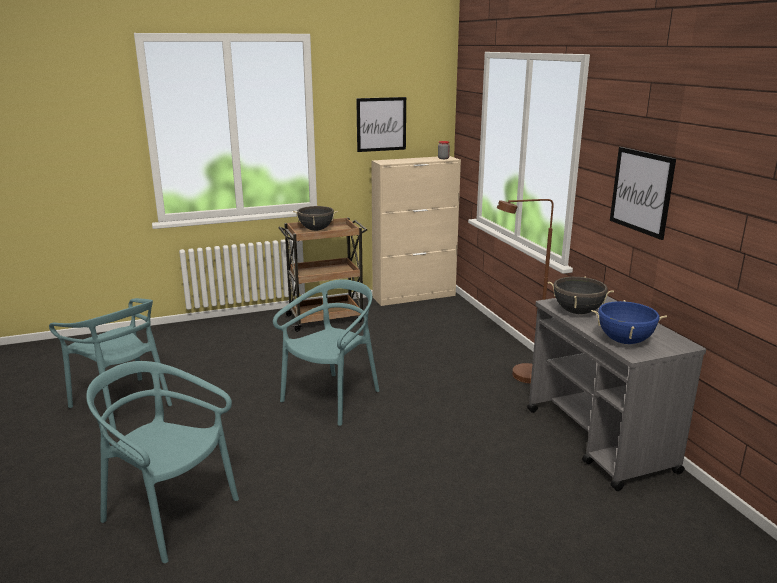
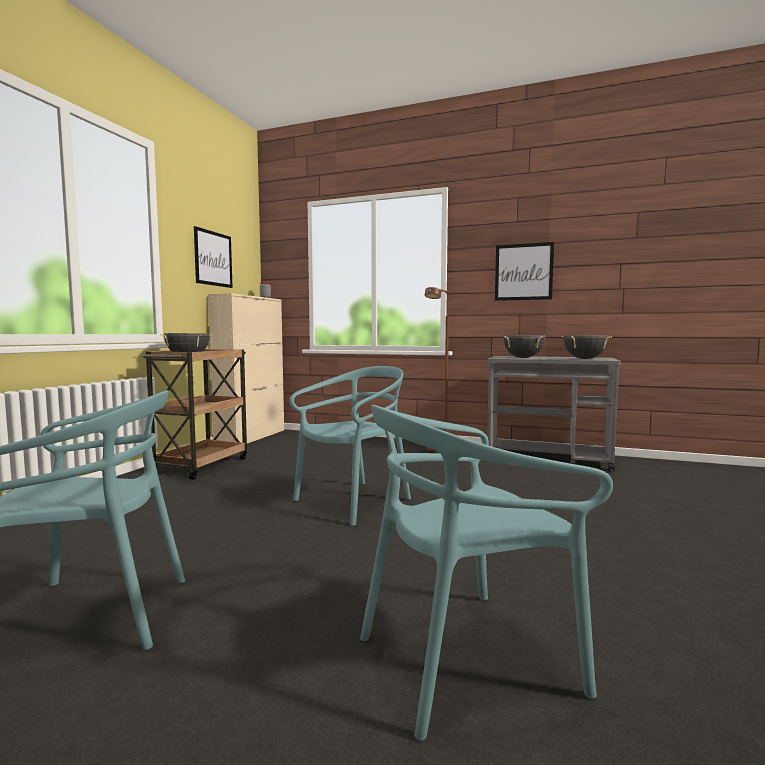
camera: 50 degrees left, 15 degrees down
(332, 398) = (353, 501): turquoise chair -> turquoise chair turned 60 degrees clockwise
(624, 341) = (584, 359): blue cooking pot -> black cooking pot

